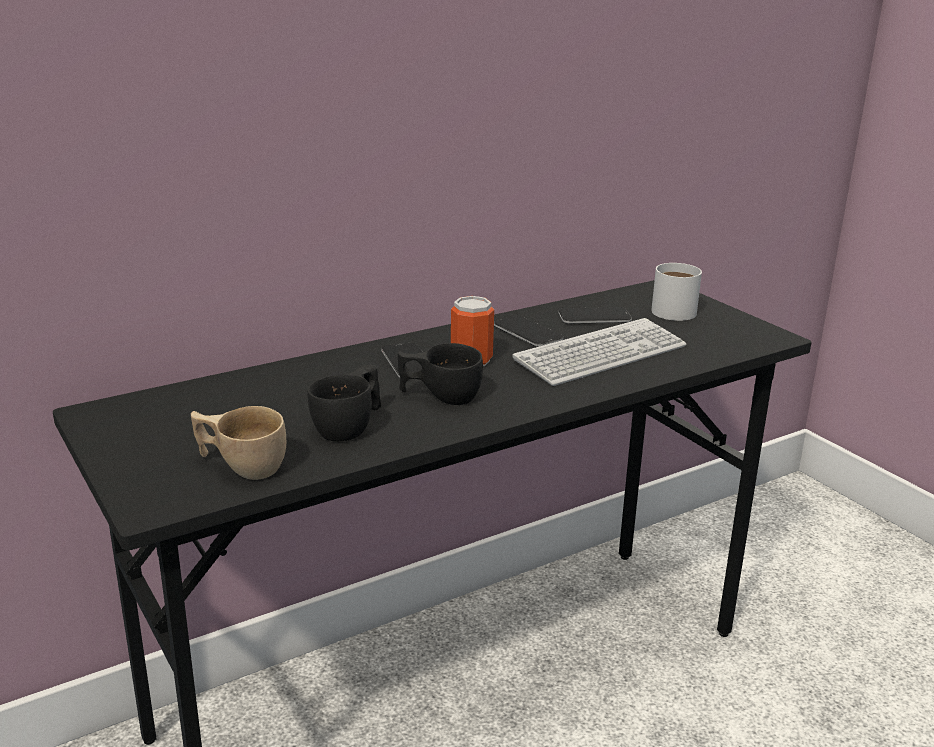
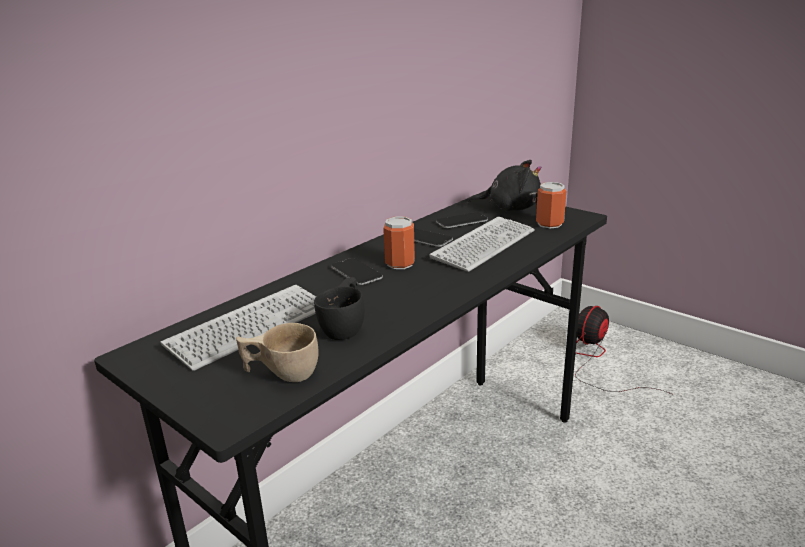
camera: 15 degrees left, 0 degrees up
(239, 406) = (250, 327): none -> keyboard
(440, 396) = (396, 292): black cup -> none
(677, 309) = (510, 208): white mug -> black plush toy
(715, 340) = (549, 224): none -> can
(816, 561) = (597, 361): none -> fan

